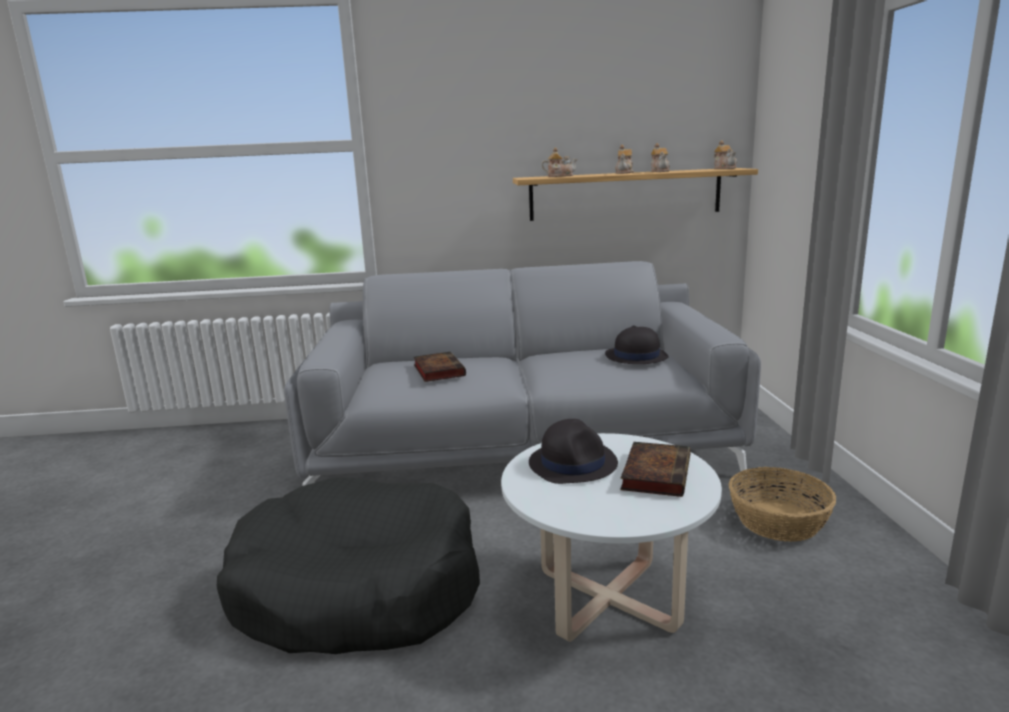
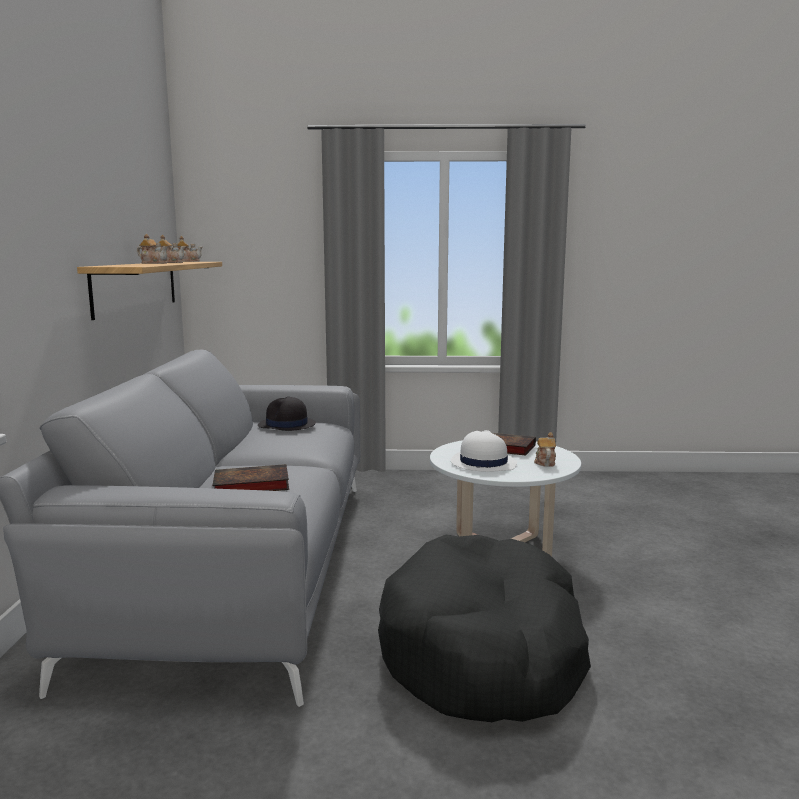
camera: 85 degrees left, 5 degrees down
(559, 176) = (135, 265): teapot -> teapot (544, 462)
(573, 463) = (483, 463): black hat -> white hat
(777, 521) = (419, 493): basket -> none

